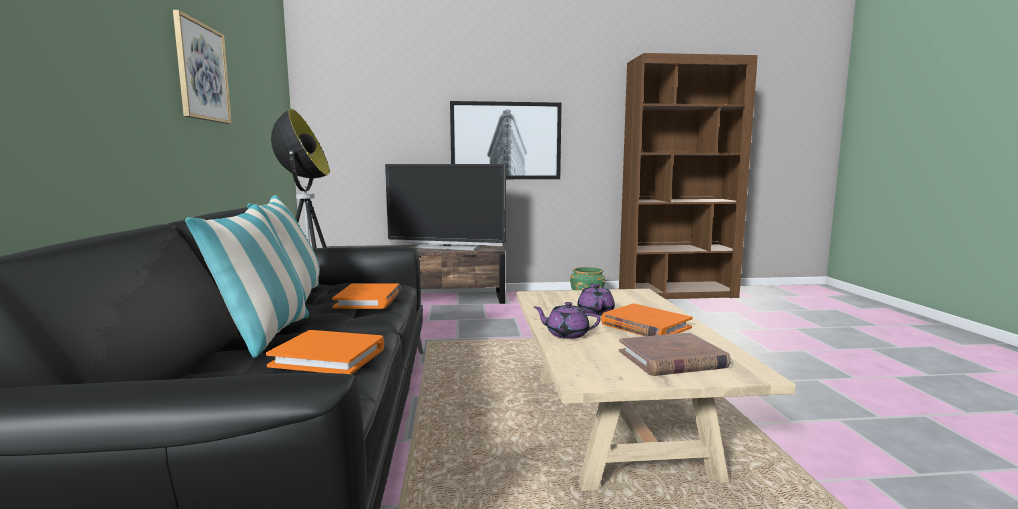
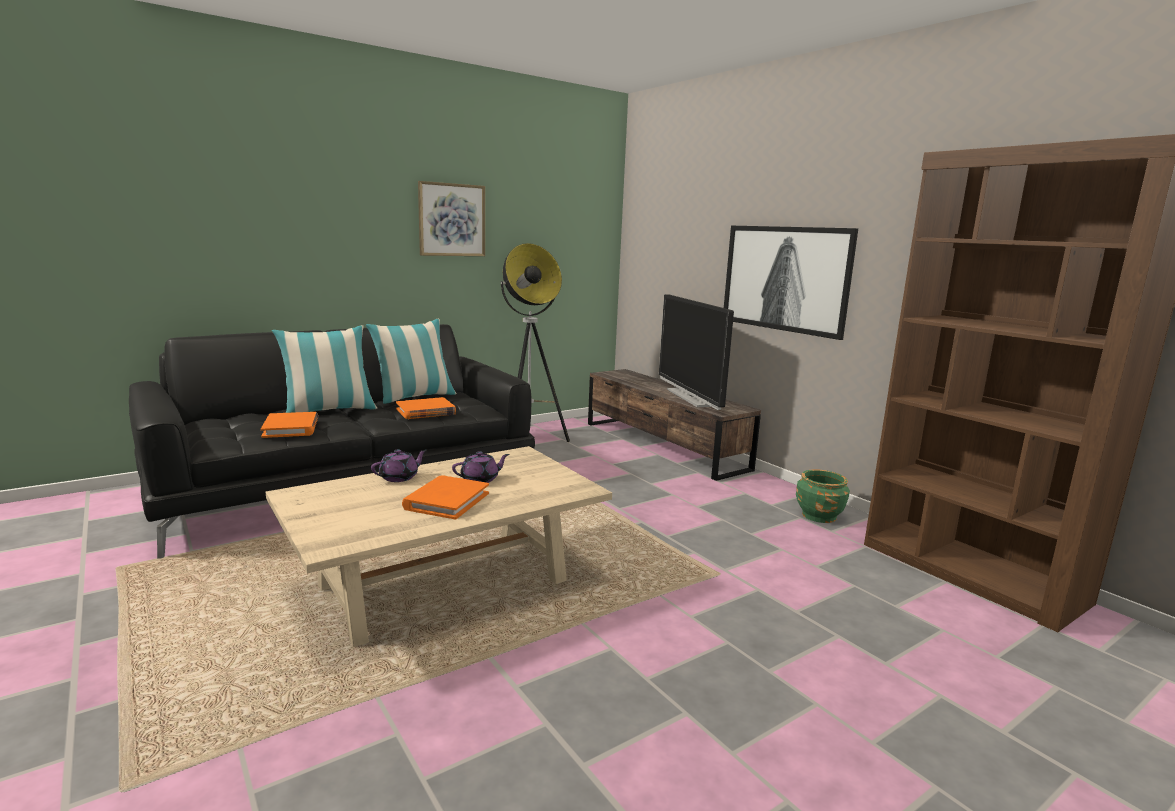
camera: 60 degrees right, 5 degrees up
(566, 334) = (399, 477): purple teapot -> purple teapot turned 60 degrees clockwise
(672, 359) = (350, 516): brown book -> none

